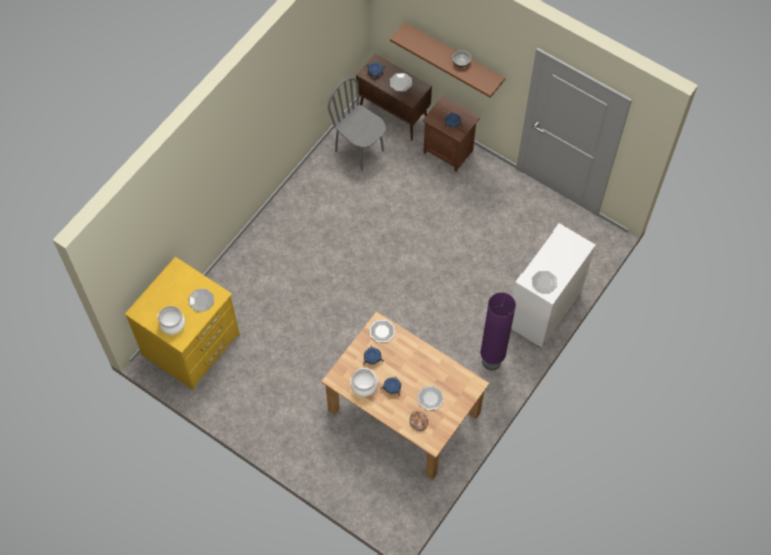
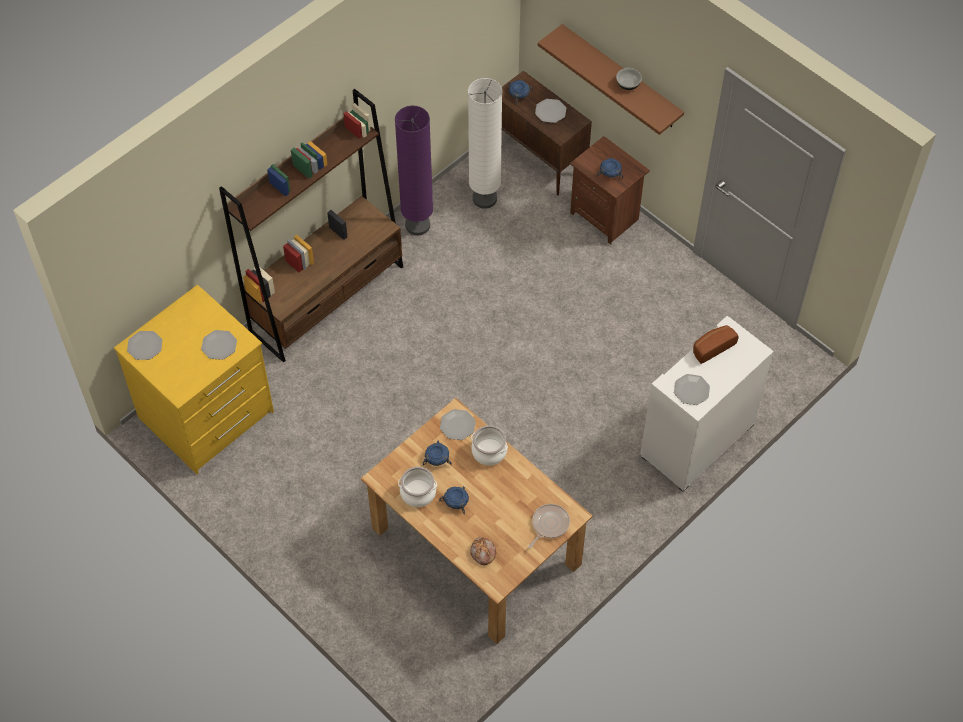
camera: 10 degrees right, 5 degrees down
(172, 324) = (174, 370): cooking pot -> cooking pot (489, 452)
(261, 243) = (327, 298): none -> brown bookcase
(359, 150) = (484, 198): grey chair -> white floor lamp
(430, 398) = (506, 523): plate -> plate (145, 346)
(460, 394) = (549, 524): none -> frying pan
(491, 361) = (610, 498): purple floor lamp -> purple floor lamp (417, 225)
(552, 248) = (712, 347): none -> bread

